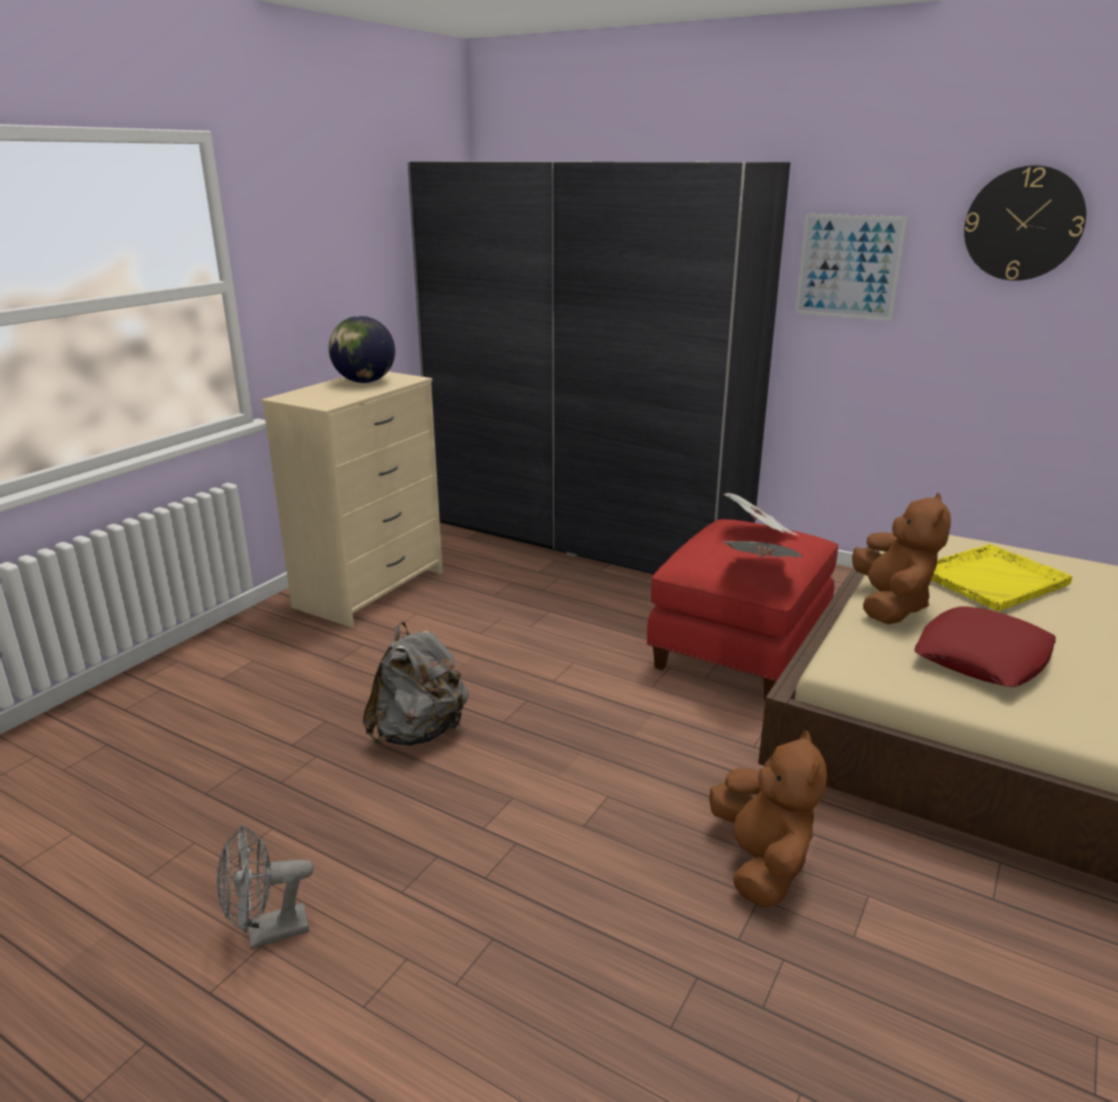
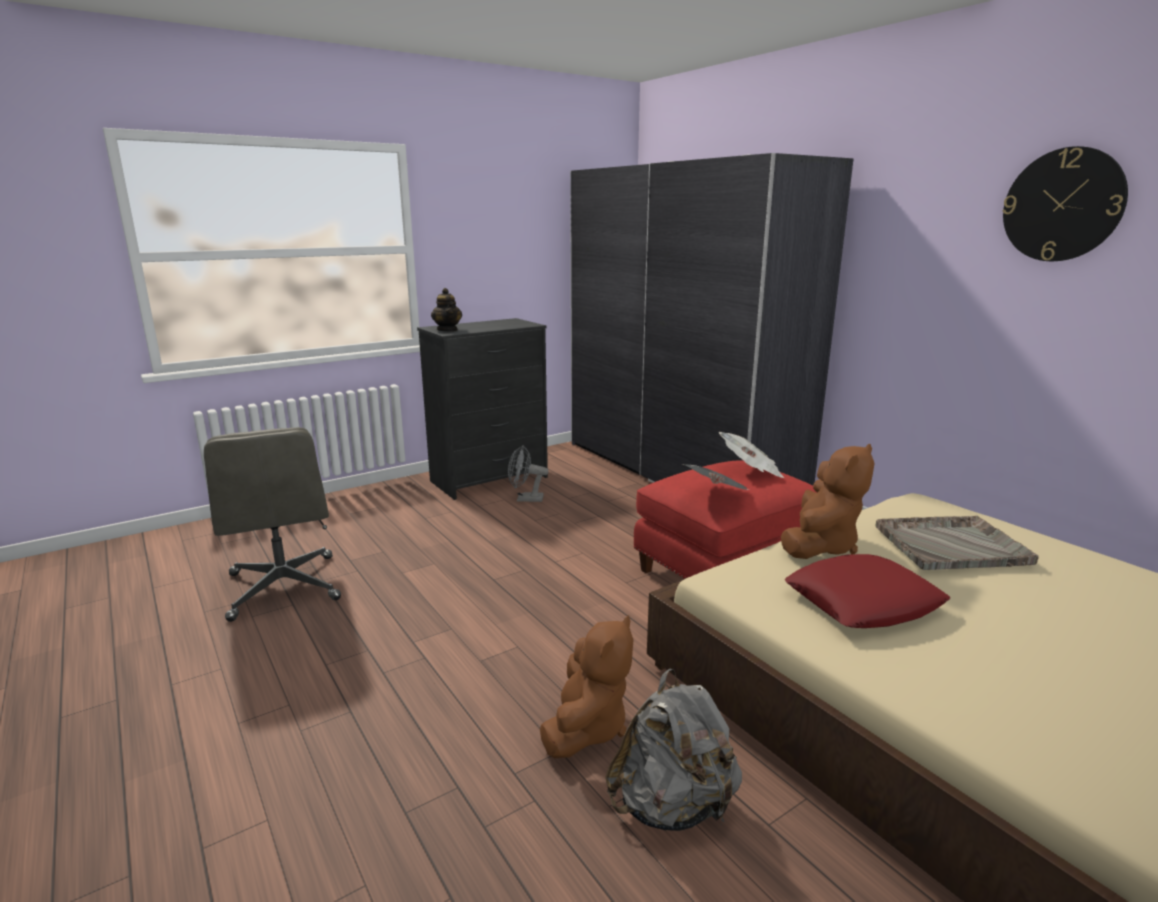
camera: 25 degrees right, 5 degrees down
(235, 808) = (284, 588): none -> grey office chair
(267, 933) = (231, 663): grey fan -> grey fan (525, 499)
(316, 400) = (447, 330): none -> teapot
(365, 382) = (497, 324): globe -> none
(371, 589) = (489, 479): beige dresser -> black dresser
(419, 732) = (432, 572): grey backpack -> grey backpack (672, 806)
(848, 267) = (901, 250): picture -> none
(993, 579) = (952, 545): yellow tray -> grey tray

